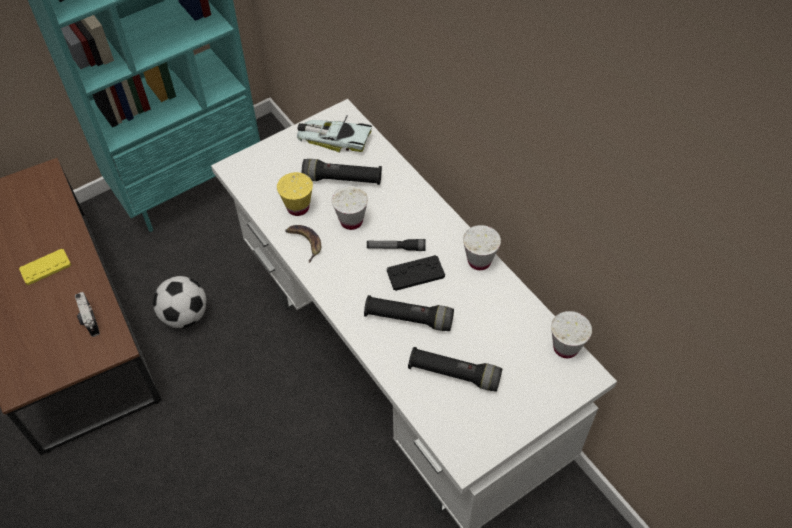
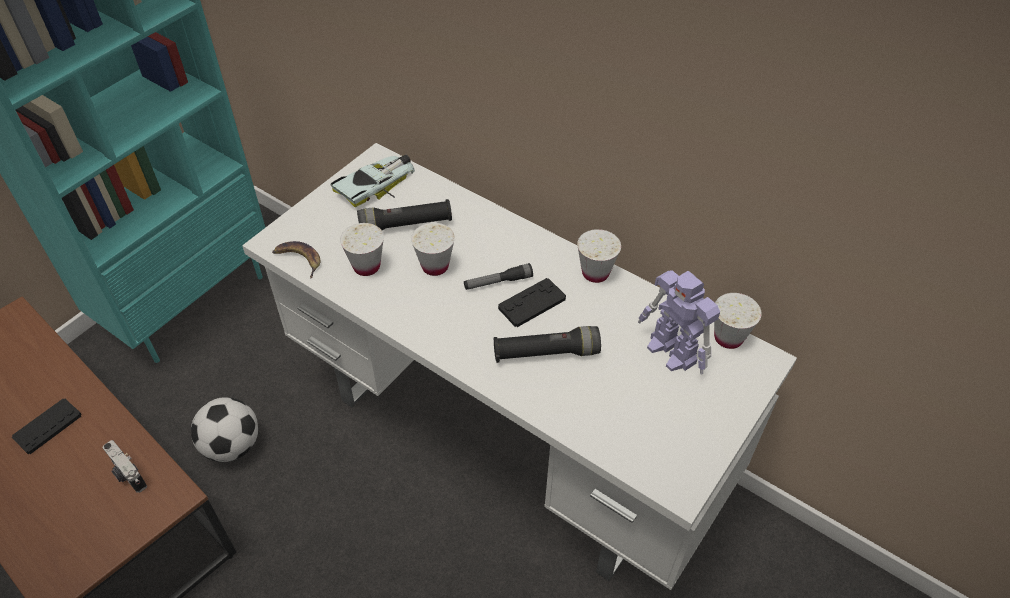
camera: 20 degrees left, 5 degrees down
(45, 267) = (47, 426): yellow game controller -> black game controller
(298, 207) = (366, 266): yellow cup -> white cup
(304, 242) = (390, 301): banana -> banana (298, 259)
(334, 137) = (377, 184): toy car -> toy car turned 135 degrees clockwise
(454, 374) = (624, 399): black flashlight -> none
(512, 347) = (672, 352): none -> toy robot

